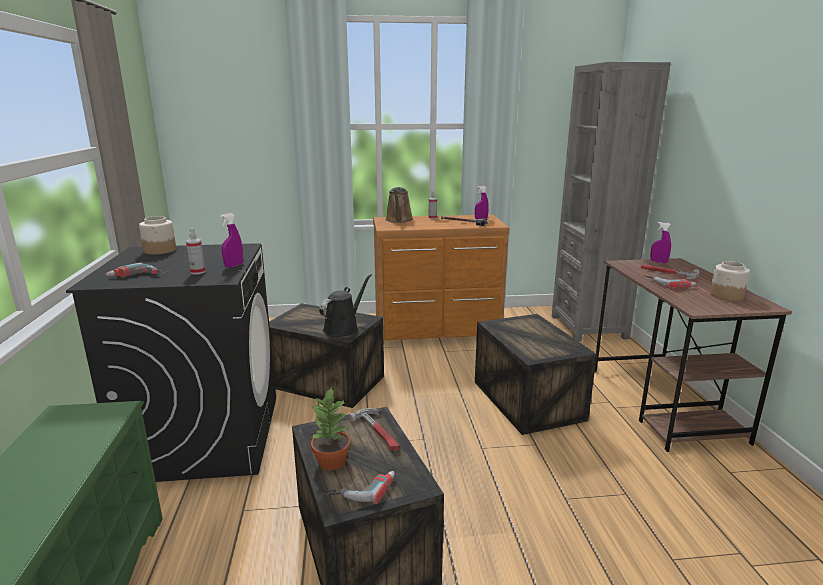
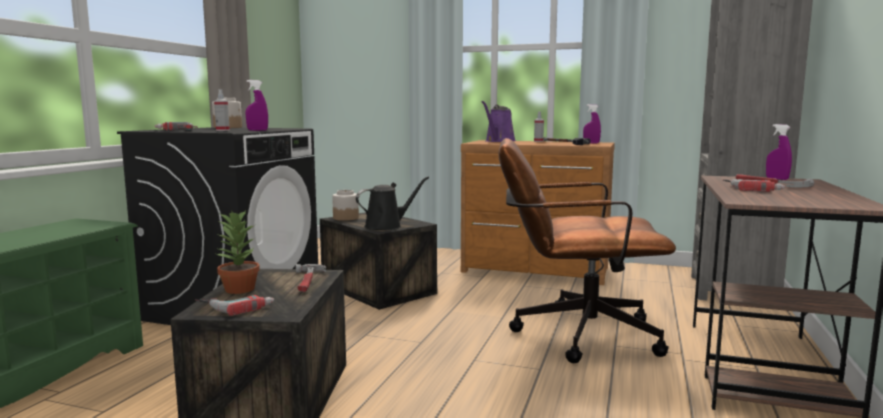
camera: 25 degrees right, 10 degrees down
(399, 220) = (499, 141): brown watering can -> purple watering can
(526, 399) = (573, 334): crate -> brown office chair
(726, 295) = (818, 198): jar -> jar (345, 218)

